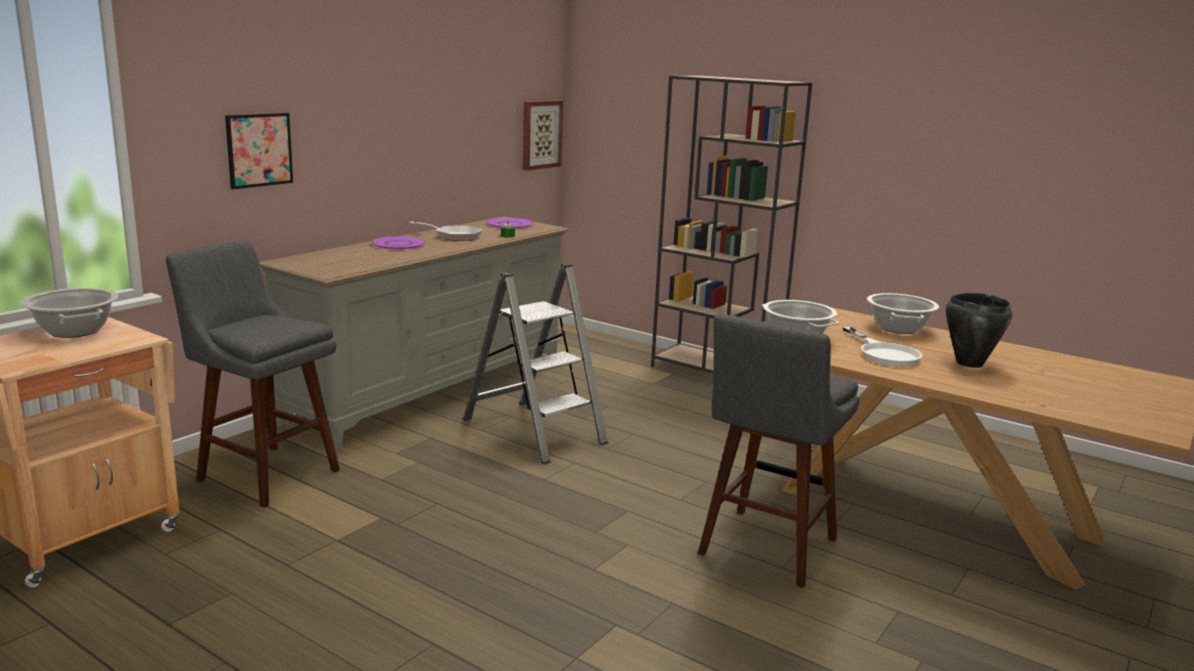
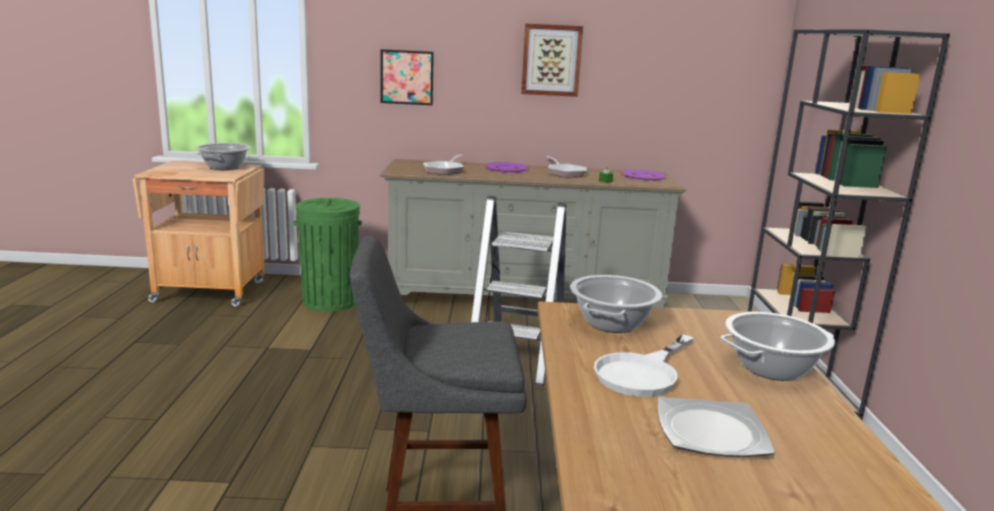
camera: 55 degrees right, 0 degrees up
(264, 473) = (330, 301): grey stool -> green trash can
(364, 261) = (444, 170): none -> frying pan
(541, 134) = (736, 99): picture -> picture (551, 60)
(968, 363) = (710, 430): black cooking pot -> plate

